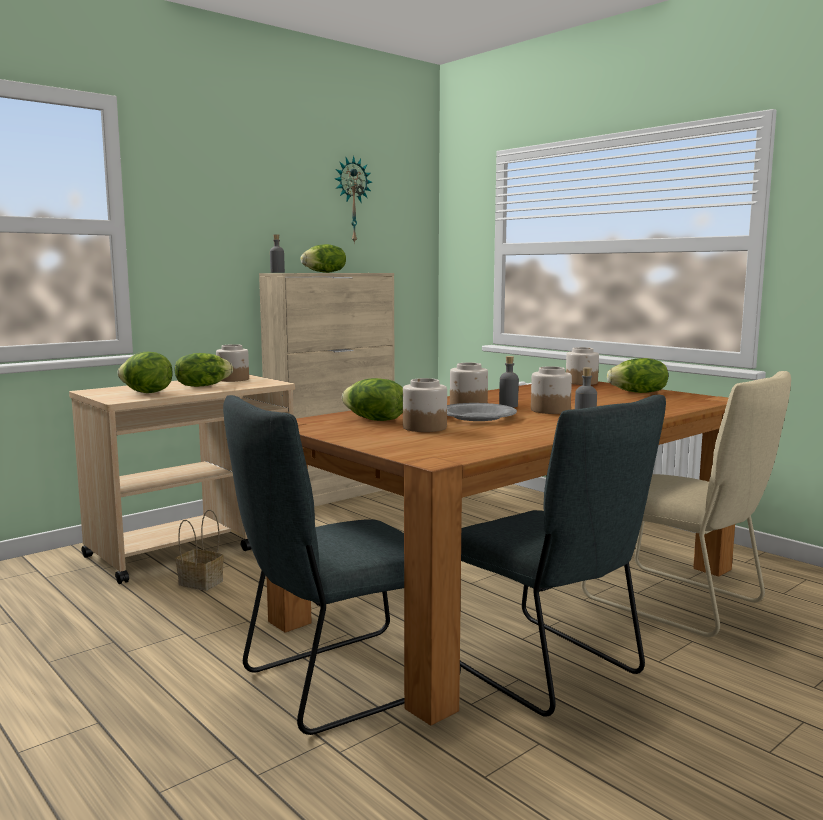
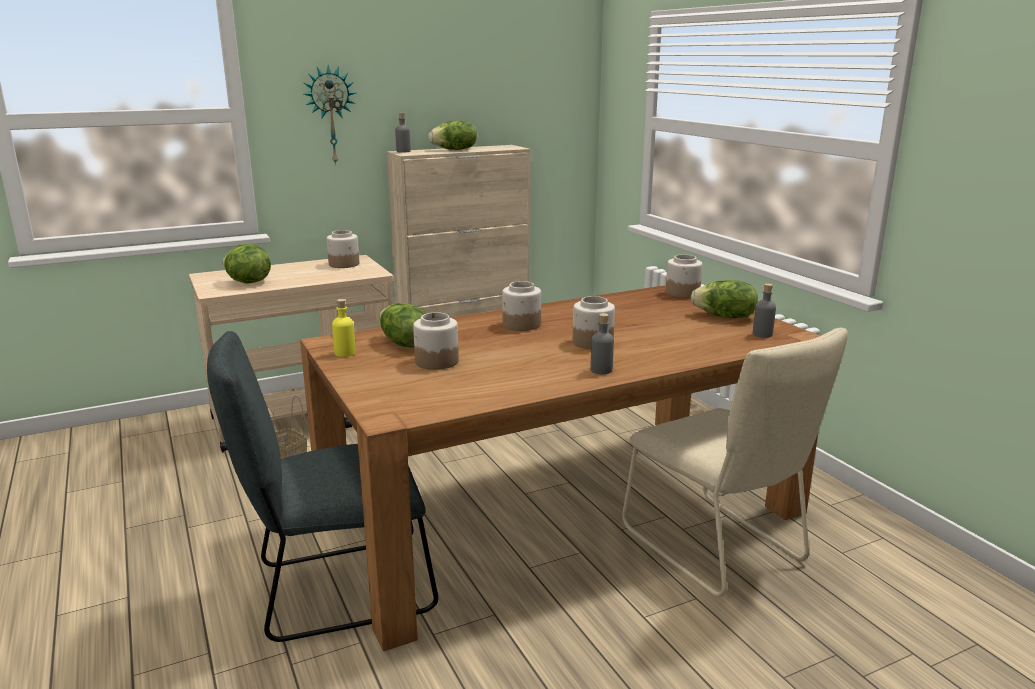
camera: 15 degrees right, 10 degrees up
(202, 386) = (306, 274): lettuce -> none
(323, 428) = (345, 353): none -> yellow bottle
(351, 200) = (493, 68): wall clock -> wall clock (330, 115)
(477, 417) = (507, 347): grey plate -> none
(508, 406) = (559, 330): grey bottle -> grey bottle (762, 334)
(542, 667) = (525, 604): grey chair -> none

